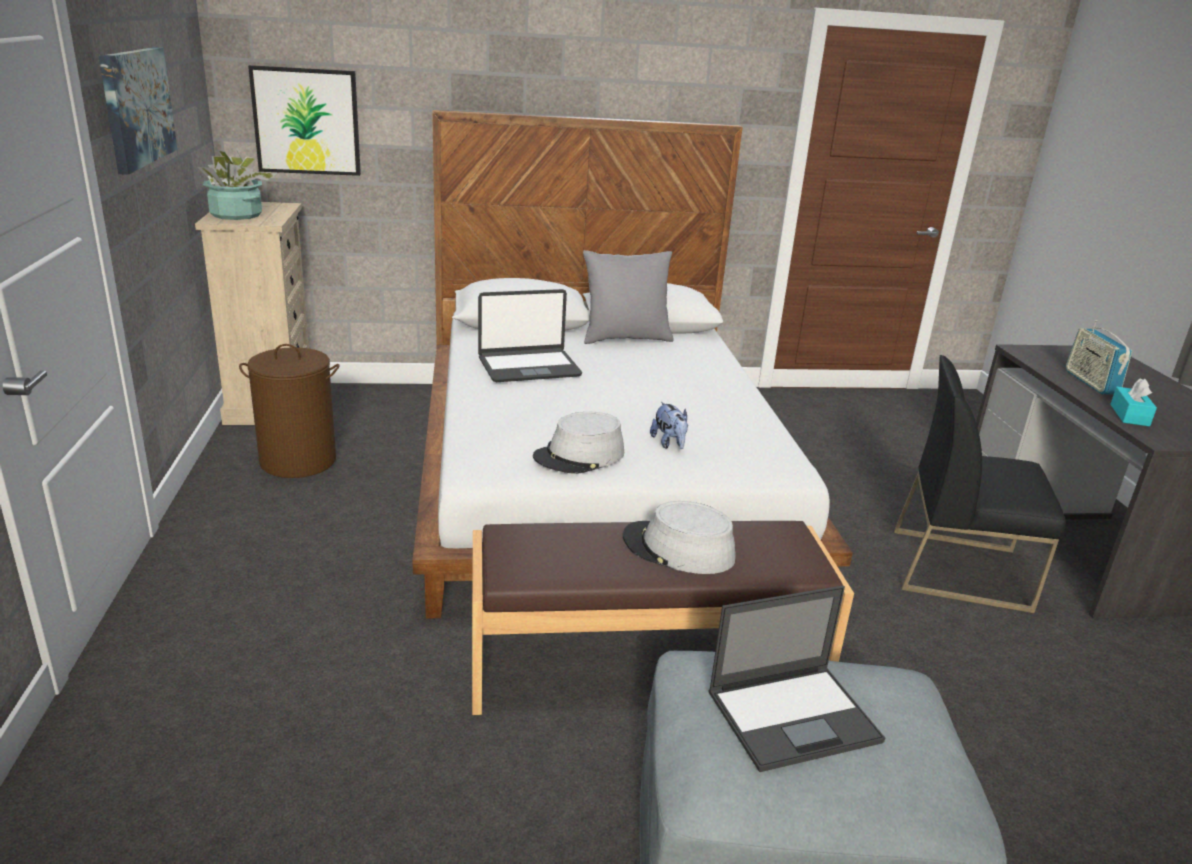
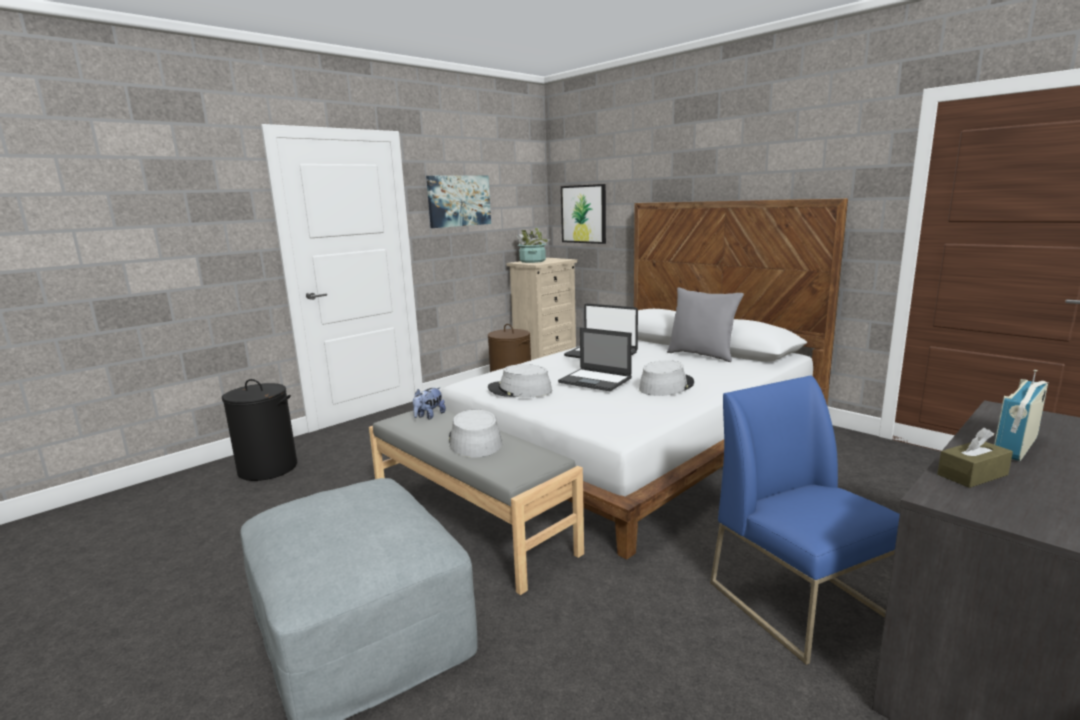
camera: 55 degrees right, 10 degrees down
(146, 798) = (268, 468): none -> black laundry basket
(645, 665) = (472, 524): brown bench -> grey bench
(669, 443) = (582, 400): plush toy -> plush toy (429, 416)
(696, 394) = (666, 386): none -> grey hat
(795, 716) = (338, 512): laptop -> laptop (596, 380)
(960, 569) = (800, 602): black chair -> blue chair
(1129, 415) = (972, 475): turquoise tissue box -> brown tissue box

